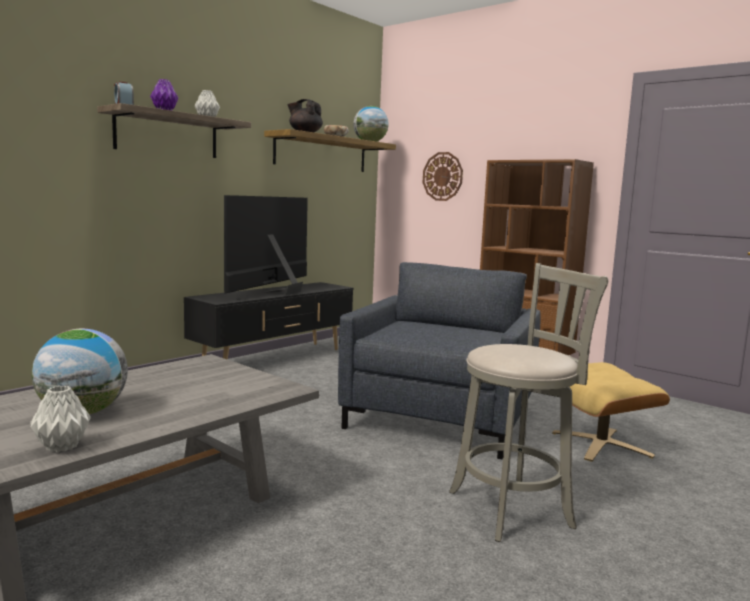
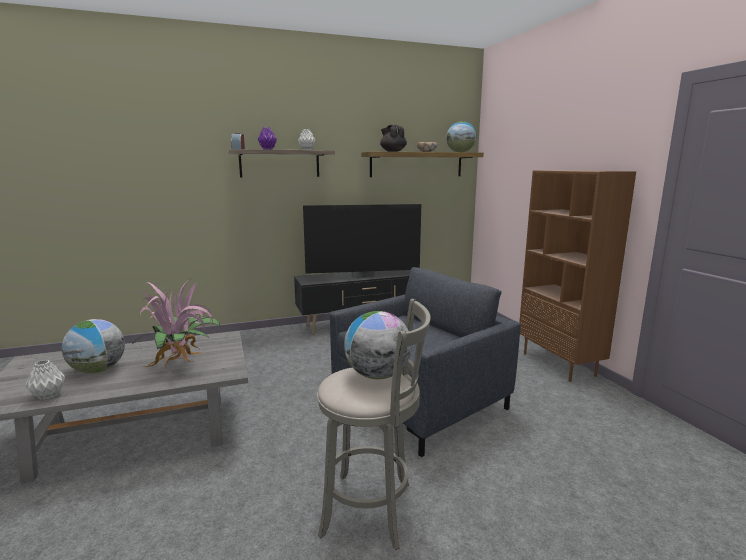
camera: 30 degrees right, 5 degrees up
(205, 391) = (181, 365): none -> potted plant
(276, 291) = (363, 275): television -> television turned 150 degrees counterclockwise
(442, 176) = (517, 180): wall clock -> none
(521, 347) = (377, 375): none -> globe
(601, 444) = (537, 466): beige ottoman -> none

